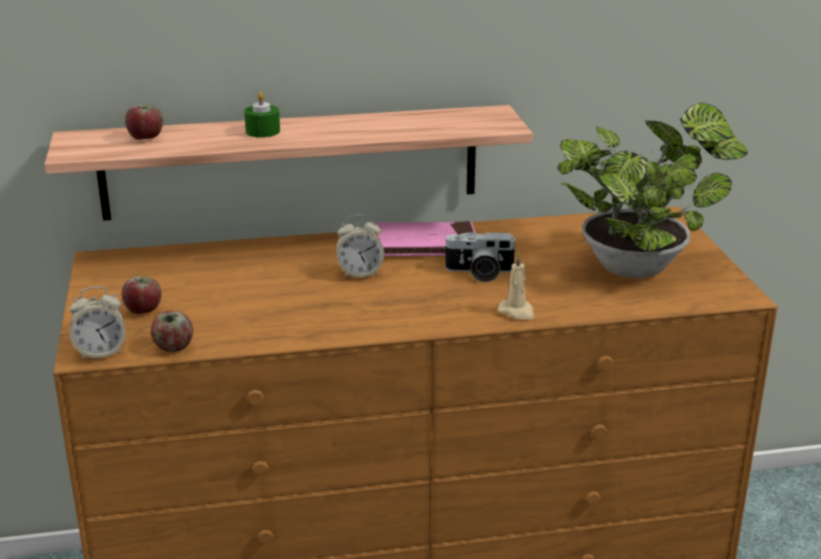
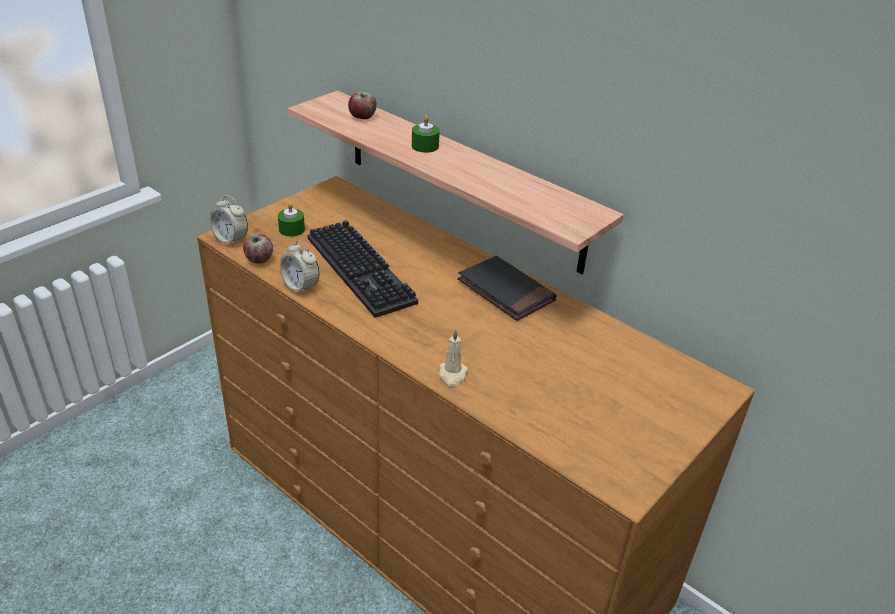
camera: 50 degrees right, 10 degrees up
(144, 310) = (291, 229): apple -> green candle
(289, 297) = (364, 270): none -> keyboard
(360, 273) = (428, 282): alarm clock -> alarm clock (300, 286)
(427, 245) = (505, 291): pink book -> black book
(479, 273) = (491, 332): camera -> none
(639, 266) = (605, 409): potted plant -> none

